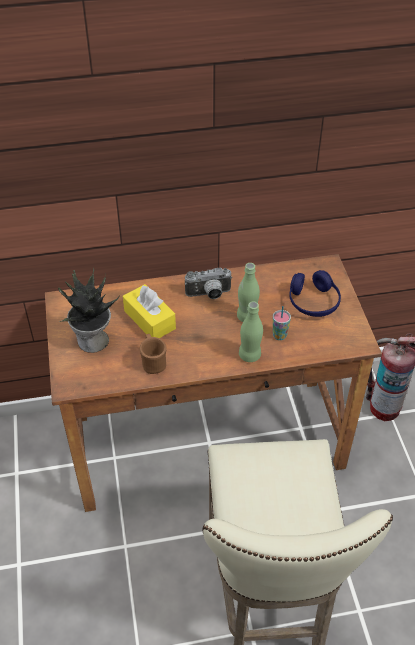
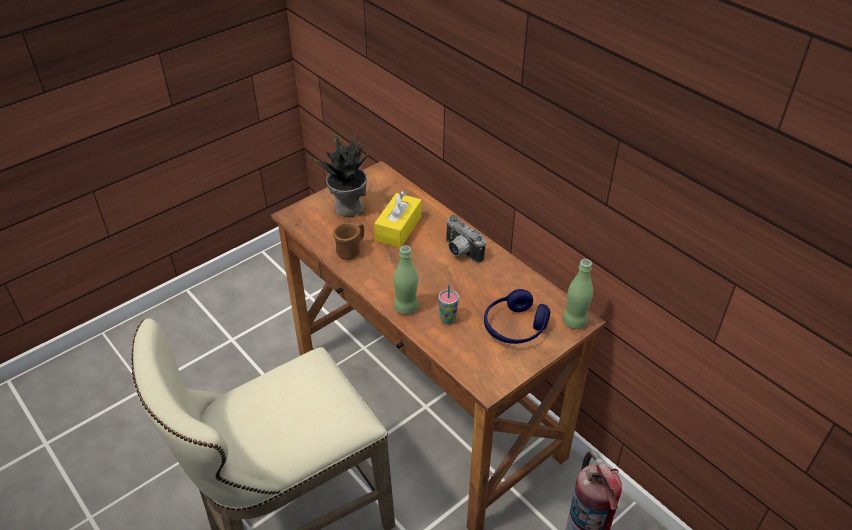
camera: 60 degrees right, 5 degrees down
(247, 317) = (454, 287): green bottle -> green bottle (574, 322)

